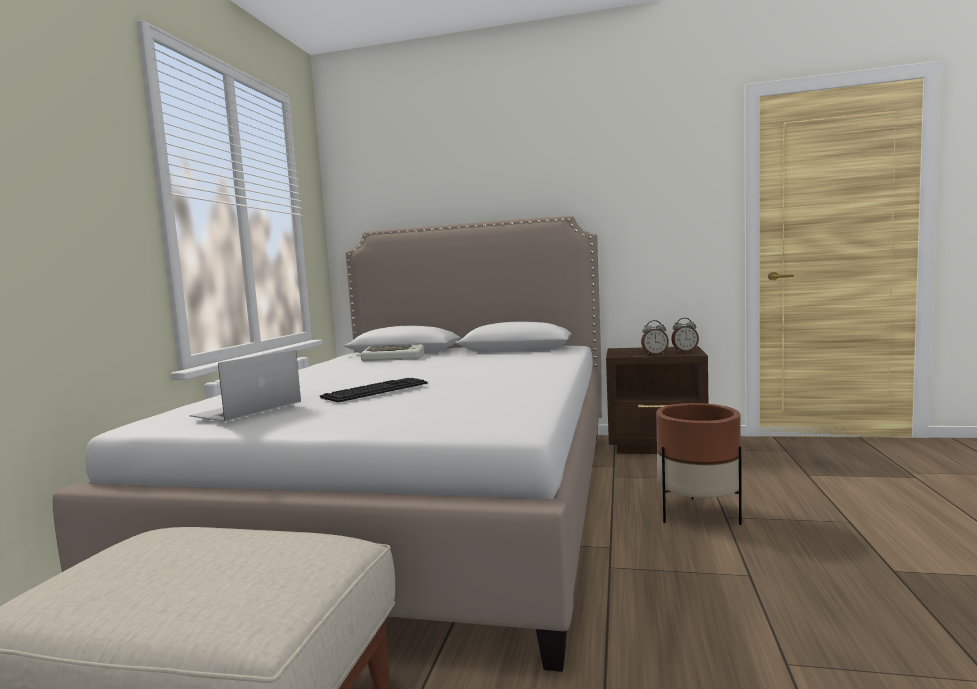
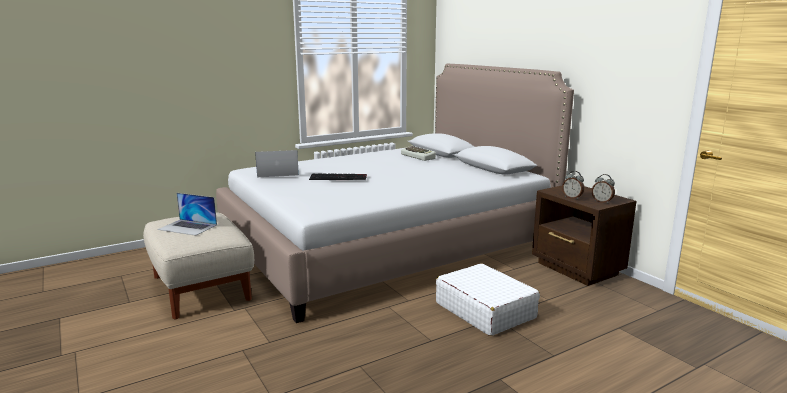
camera: 45 degrees right, 10 degrees up
(183, 573) = (188, 227): none -> laptop
(698, 514) = (485, 310): brown planter -> white suitcase

